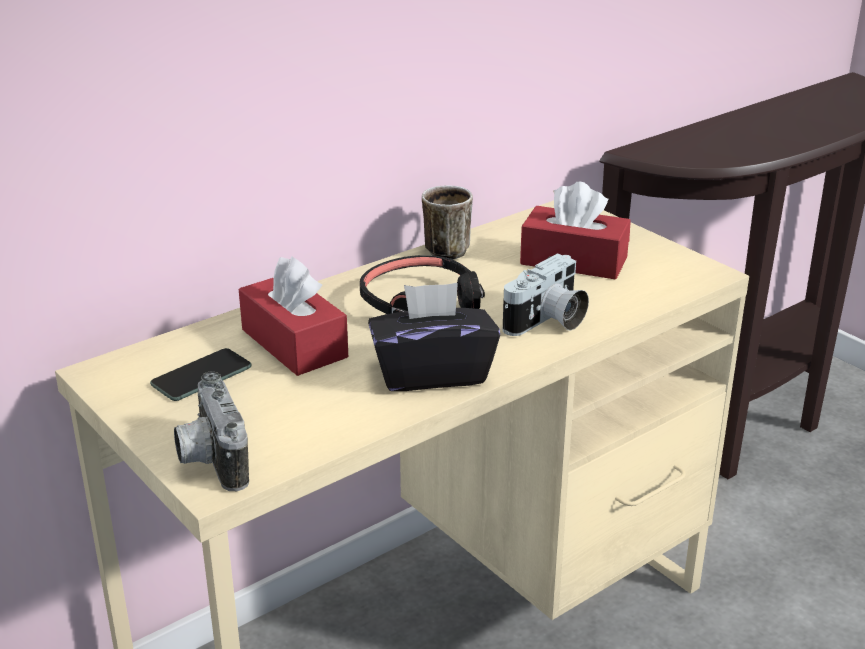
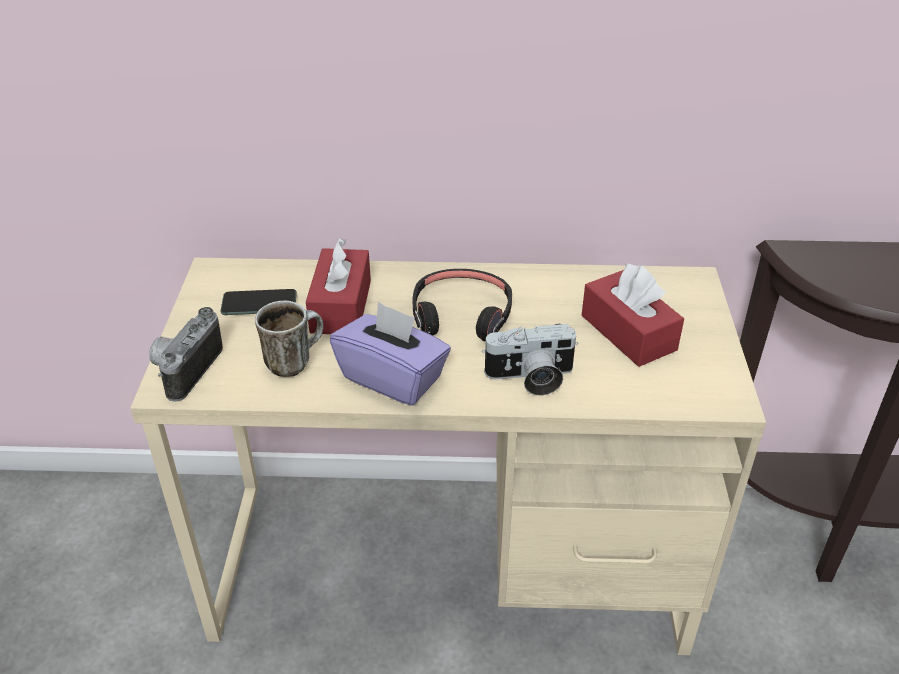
camera: 40 degrees right, 10 degrees up
(432, 373) = (393, 378): black tissue box -> purple tissue box
(447, 249) = (545, 275): mug -> mug (294, 361)

